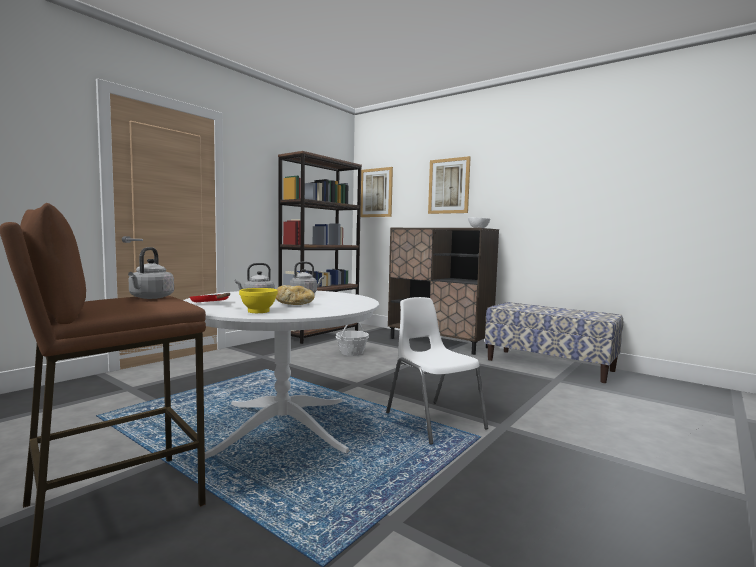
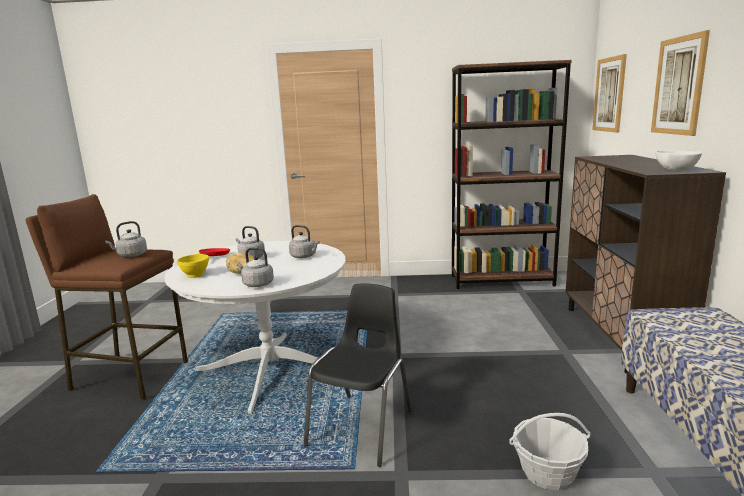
camera: 55 degrees right, 10 degrees up
(346, 306) = (256, 284): none -> grey kettle
(352, 352) = (477, 316): basket -> basket (547, 473)
(433, 420) = (363, 426): white chair -> black chair

